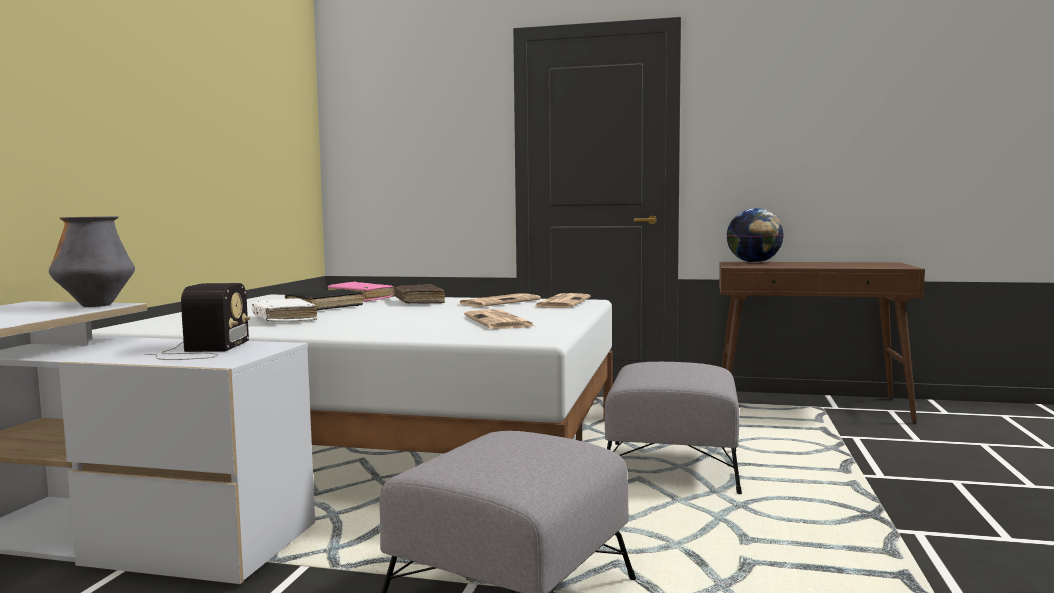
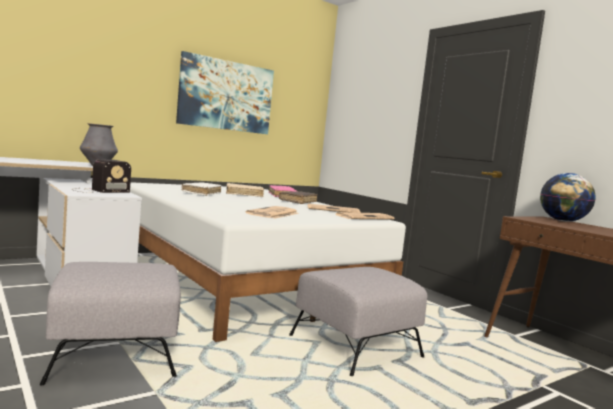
camera: 40 degrees right, 0 degrees up
(203, 135) = (226, 95): none -> picture
(324, 307) = (244, 194): black book -> beige book

